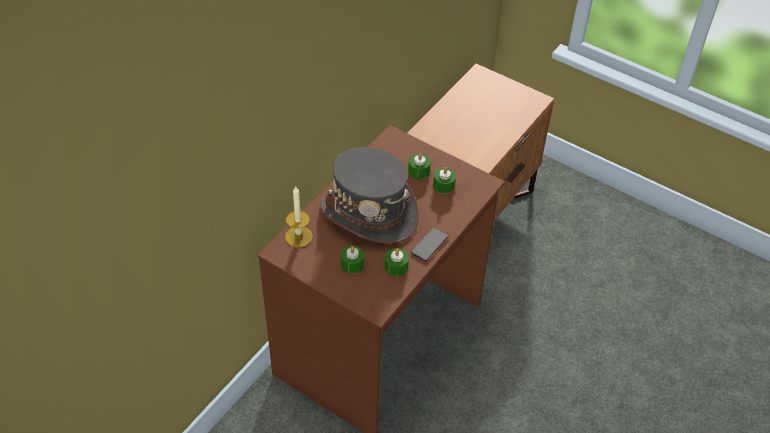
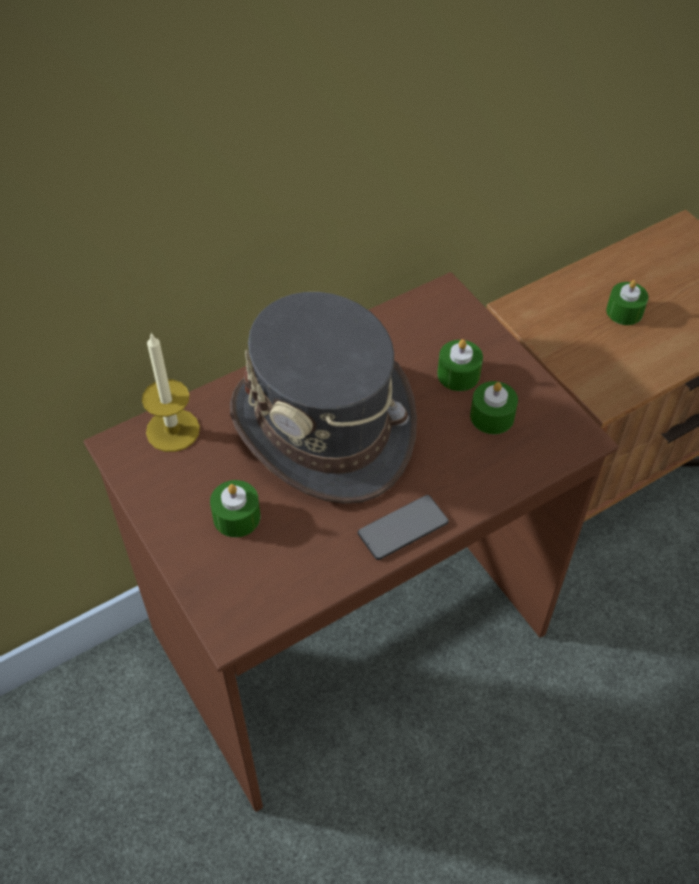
camera: 25 degrees right, 5 degrees up
(396, 267) = (315, 551): green candle -> green candle (624, 311)

